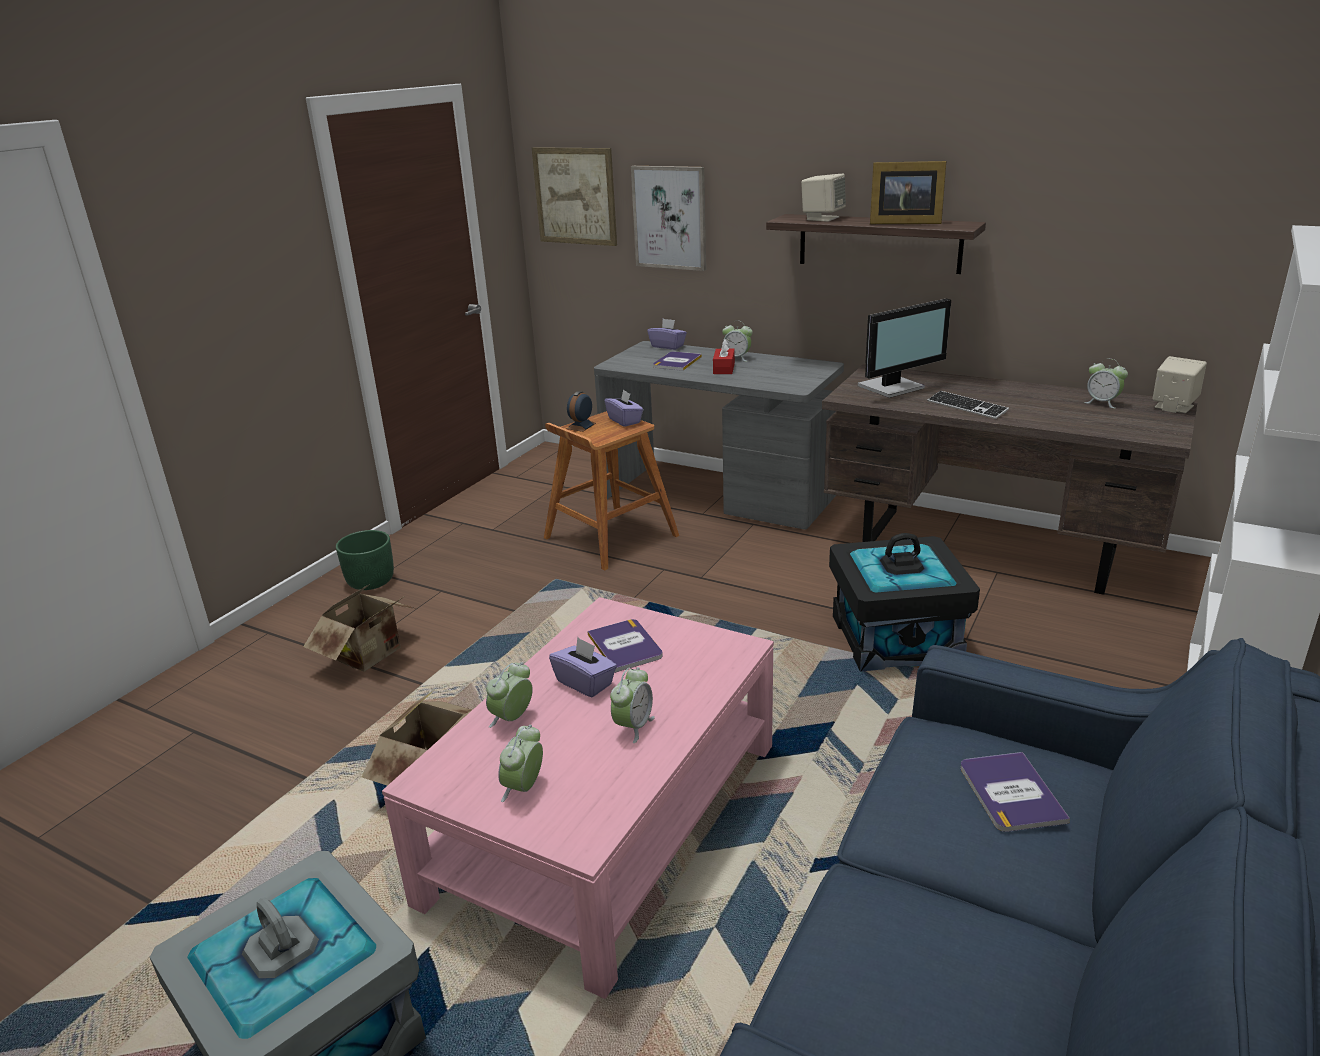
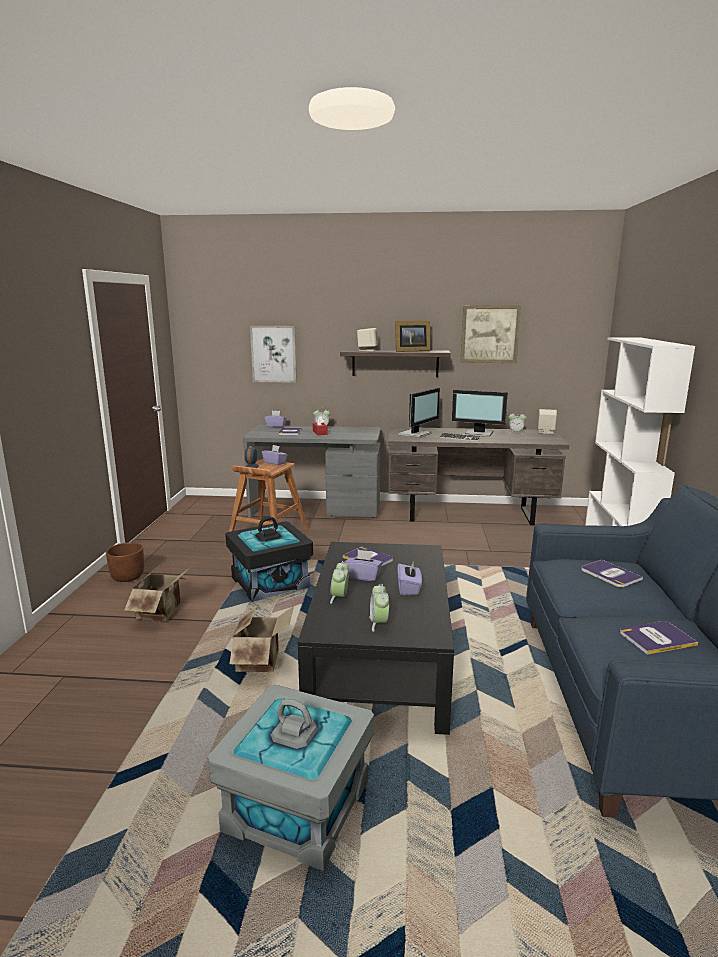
camera: 25 degrees left, 10 degrees down
(370, 582) = (127, 577): green planter -> brown planter
(575, 196) = (211, 343): picture -> picture (490, 334)
(606, 822) = (380, 660): pink coffee table -> black coffee table
(633, 726) = (409, 588): alarm clock -> purple tissue box
(895, 638) = (458, 556): black storage box -> black storage box (270, 582)
(950, 980) = (656, 638): none -> book
(1020, 398) = (479, 433): none -> monitor

